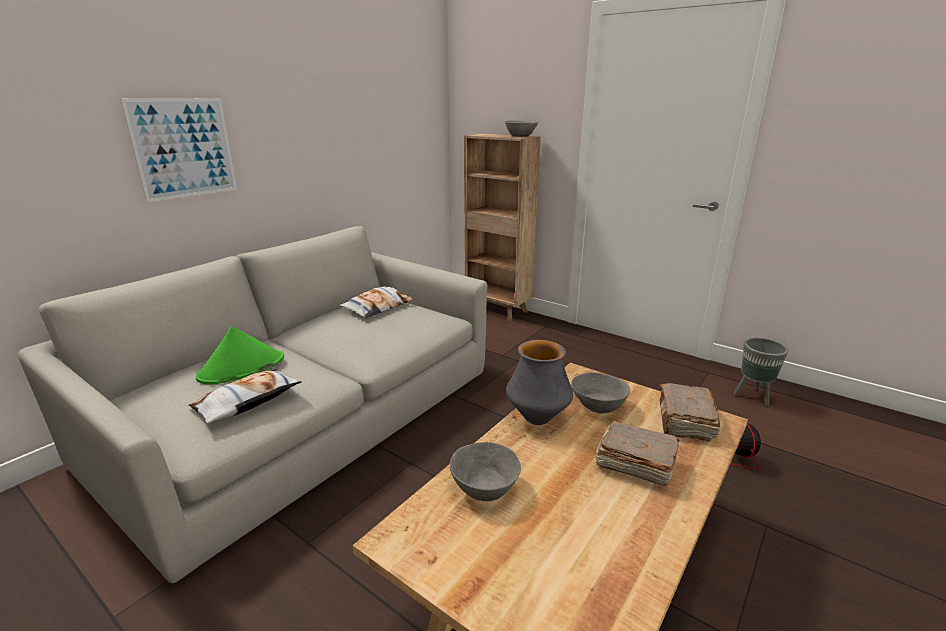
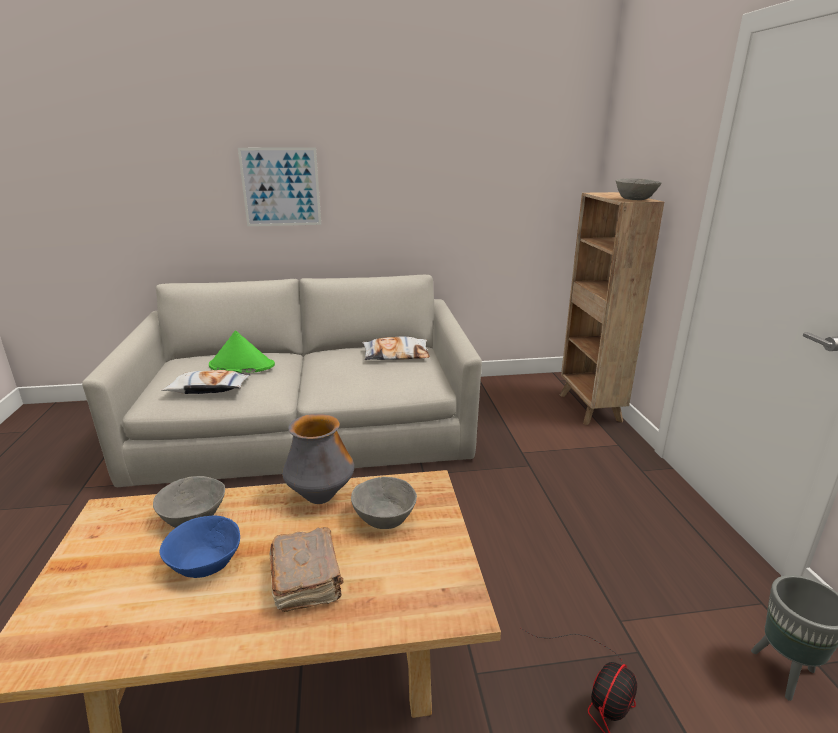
camera: 45 degrees right, 0 degrees up
(563, 505) = (204, 565): none -> blue bowl
(684, 422) = (426, 584): brown book -> none

